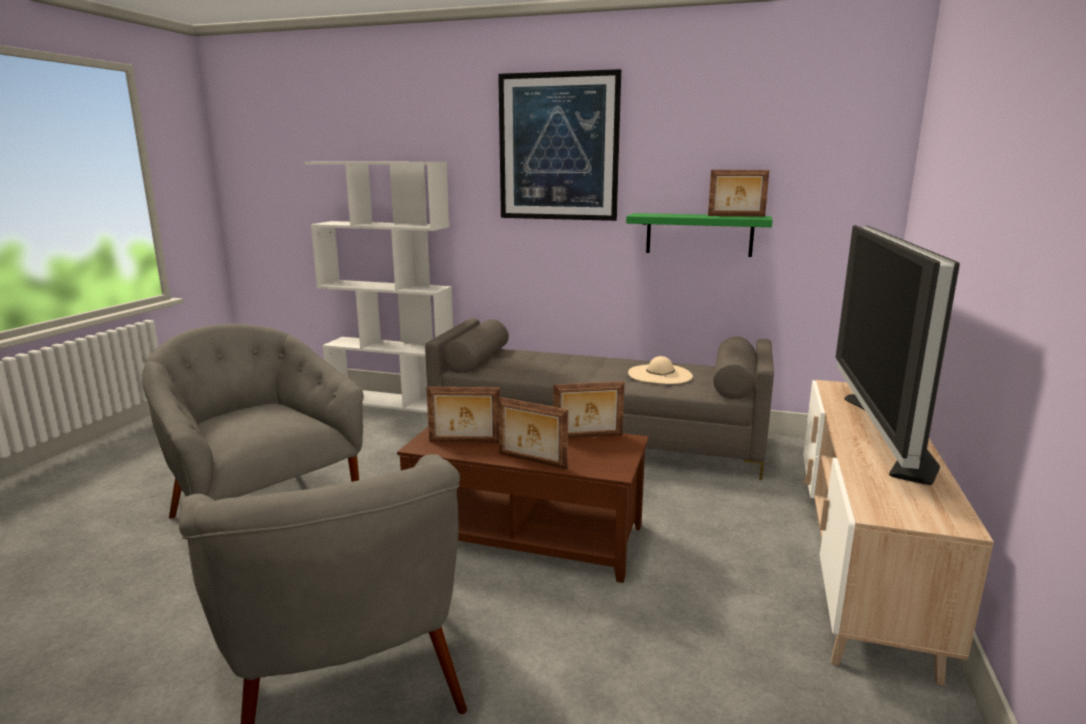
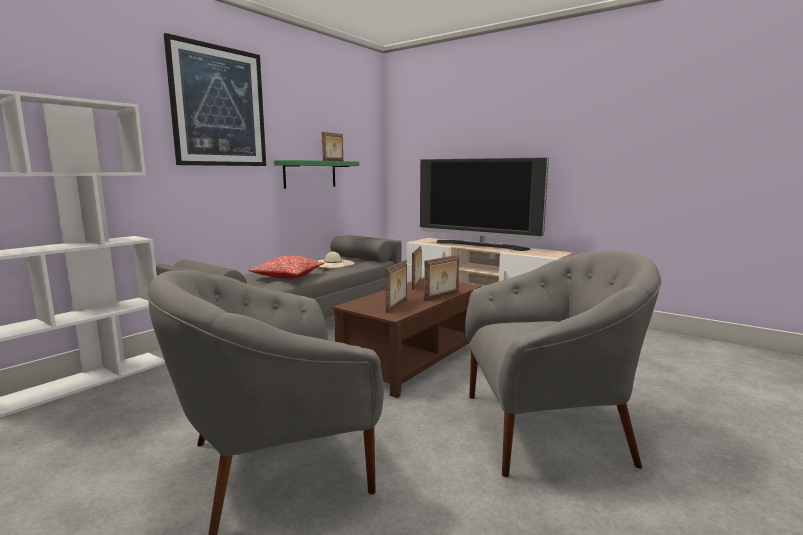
camera: 70 degrees left, 5 degrees down
(566, 370) = (288, 276): none -> pillow

